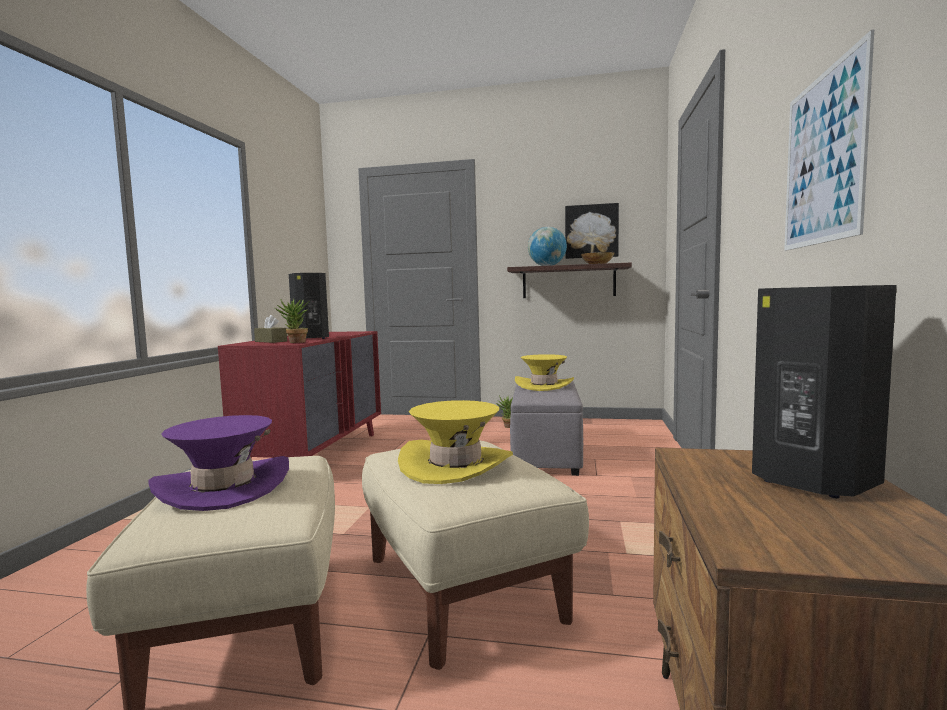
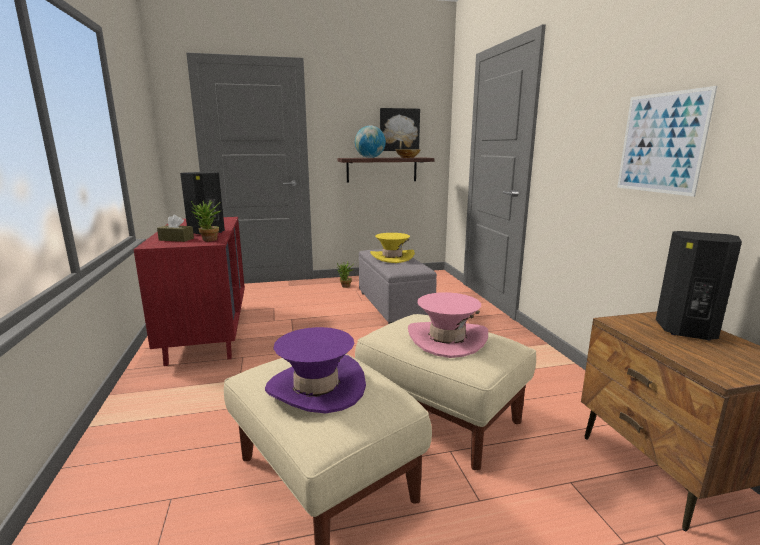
camera: 25 degrees left, 10 degrees up
(455, 464) = (447, 339): yellow hat -> pink hat

